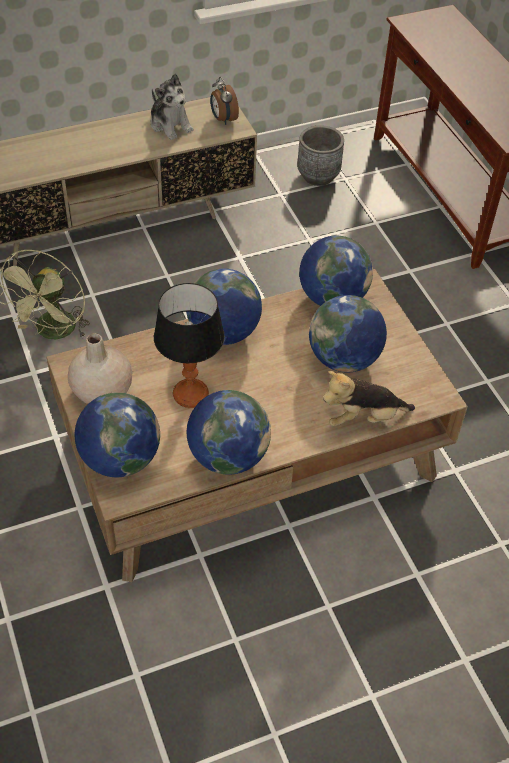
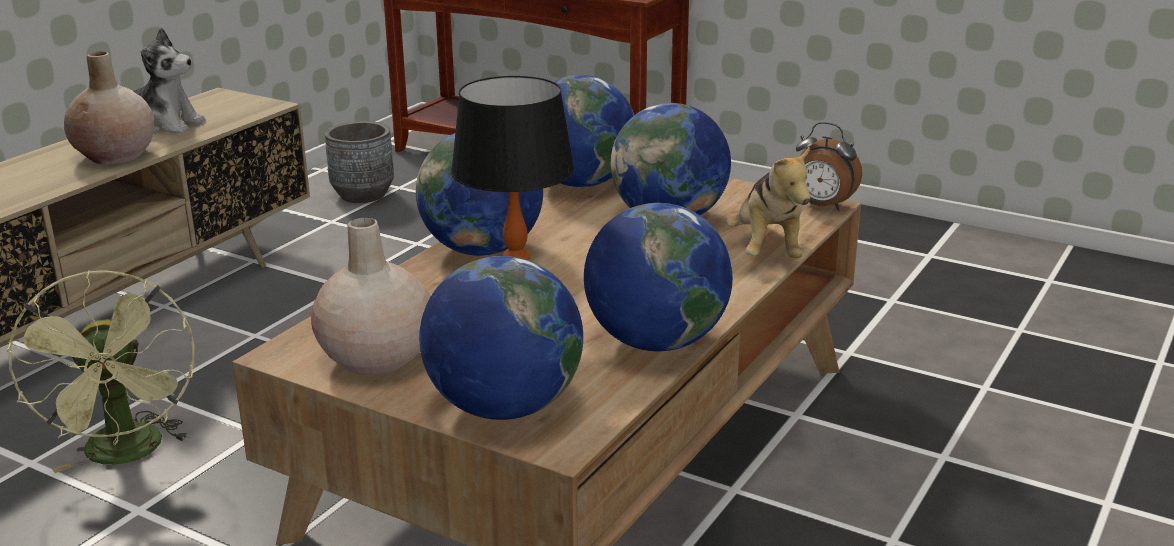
camera: 35 degrees left, 25 degrees down
(124, 148) = (116, 156): none -> beige vase
(223, 119) = (236, 104): alarm clock -> alarm clock (822, 206)
(363, 418) = (767, 250): plush toy -> plush toy turned 45 degrees counterclockwise

